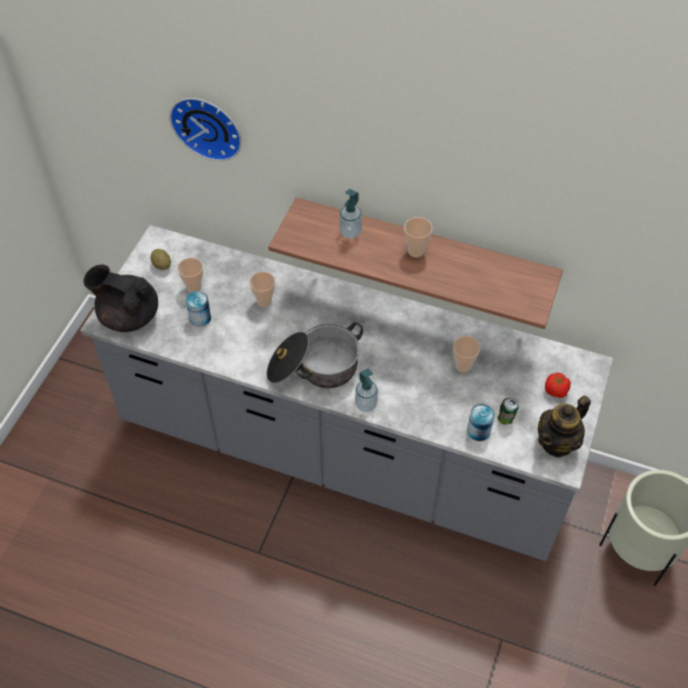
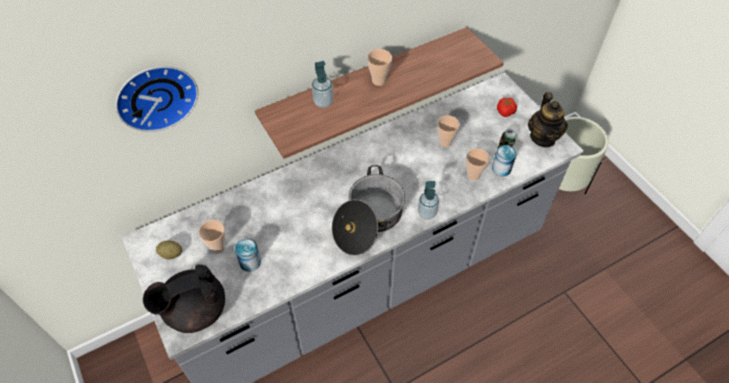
camera: 50 degrees left, 0 degrees up
(264, 302) = (279, 212): cup -> cup (473, 175)

